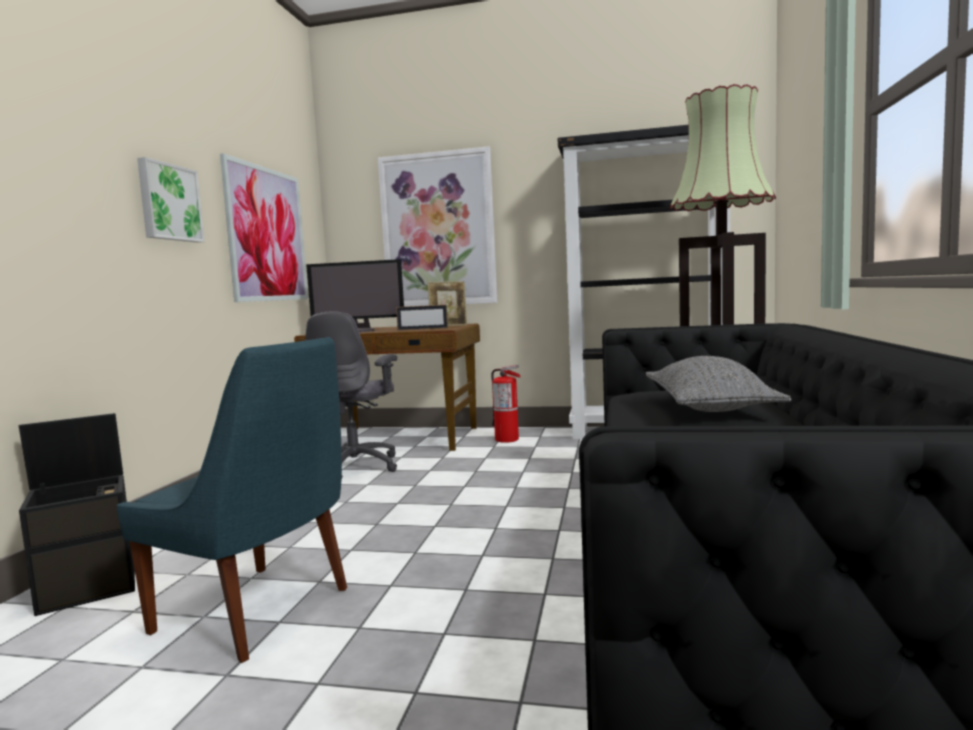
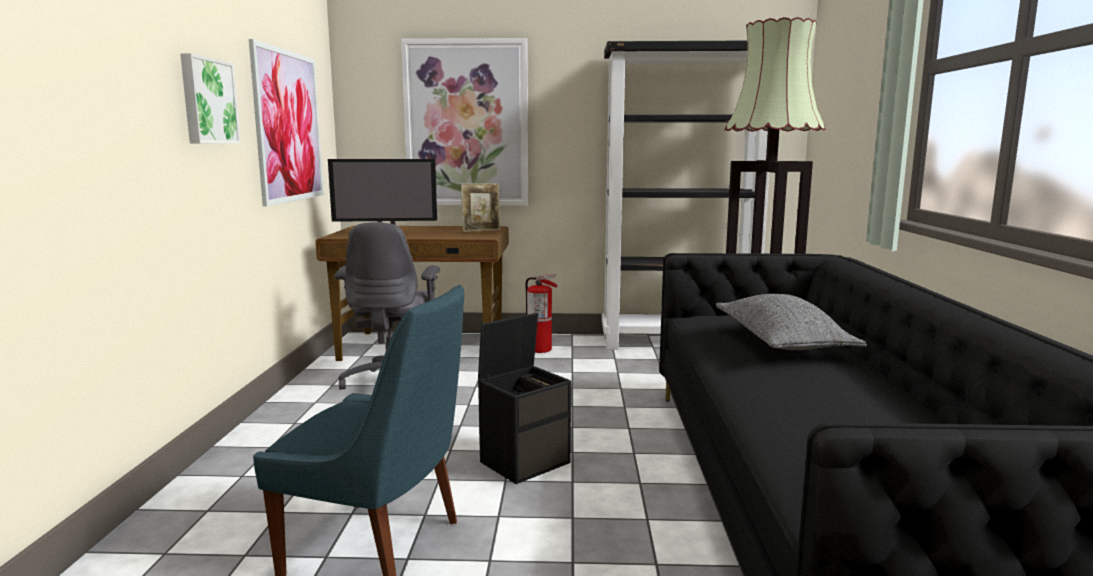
camera: 10 degrees left, 5 degrees up
(91, 587) = (179, 531): black storage box -> black storage box (525, 461)
(422, 329) = (457, 235): picture frame -> none

